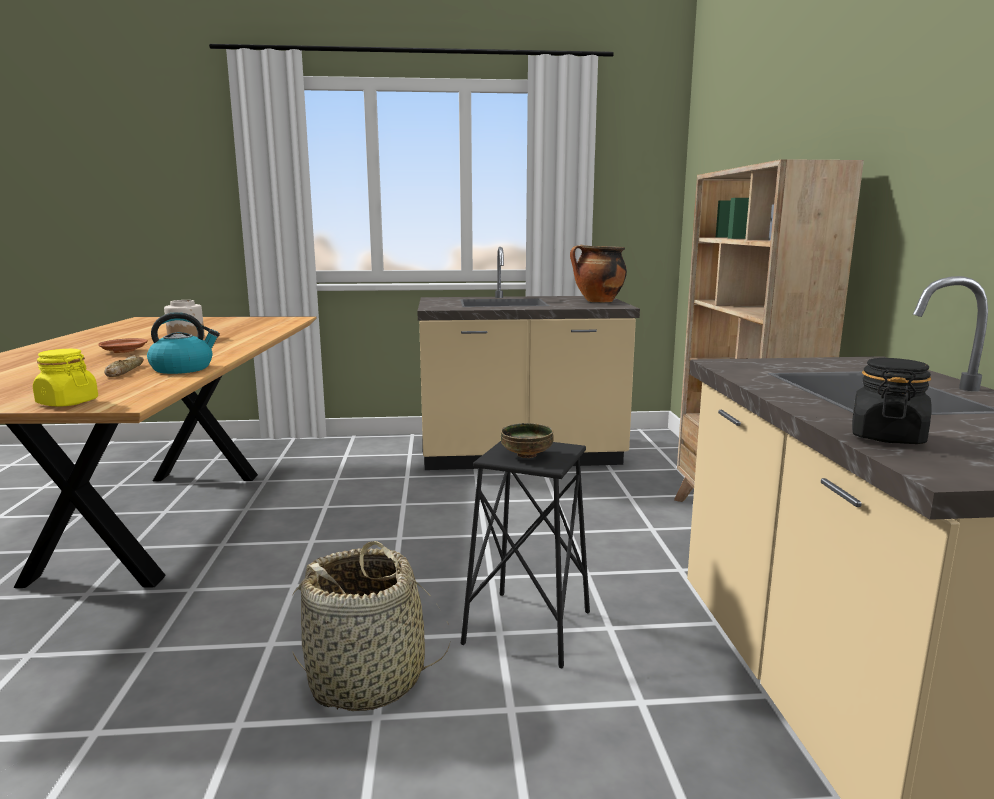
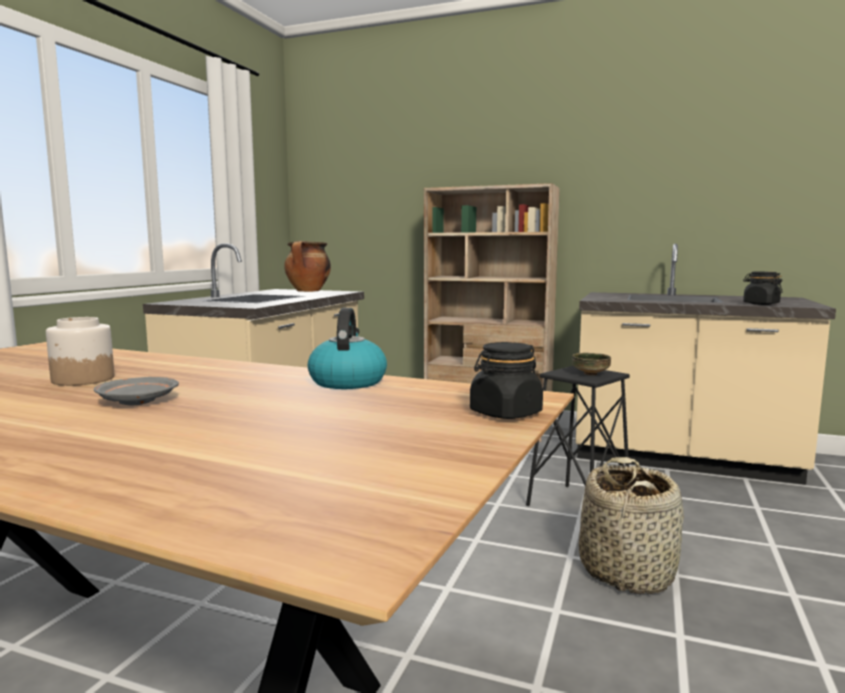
camera: 65 degrees left, 5 degrees down
(67, 403) = (505, 413): yellow jar -> black jar
(124, 351) = (137, 401): brown plate -> grey plate
(124, 371) = (320, 399): bread -> none

